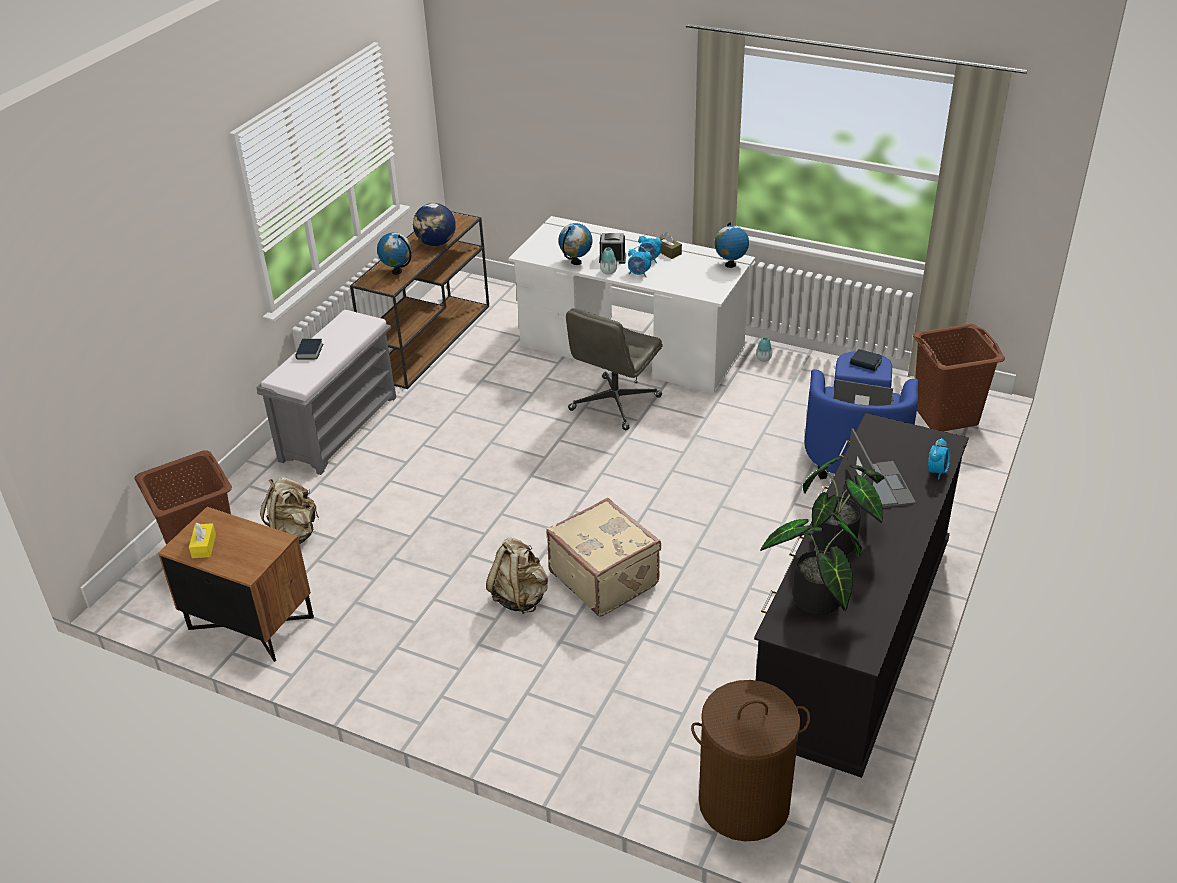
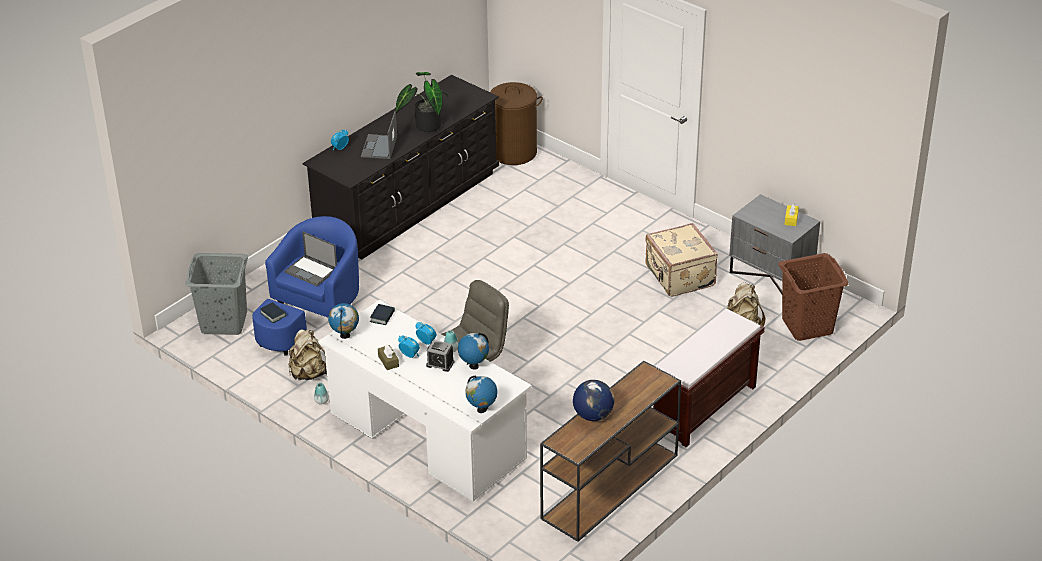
camera: 165 degrees left, 0 degrees up
(249, 624) = (771, 276): brown nightstand -> grey nightstand
(309, 352) = (720, 344): book -> book (382, 317)
(339, 427) = (704, 408): grey bench -> brown bench
(397, 271) = (636, 387): globe -> globe (481, 409)
(520, 597) = (594, 260): beige backpack -> beige backpack (308, 373)
(605, 577) = (536, 261): beige suitcase -> beige suitcase (679, 276)
(815, 603) = (459, 103): potted plant -> none
(946, 415) = (224, 322): brown laundry basket -> grey laundry basket

